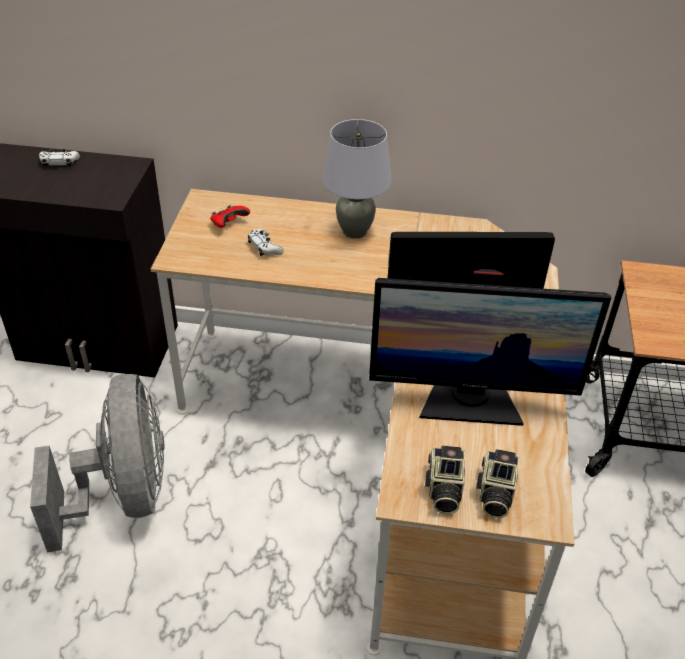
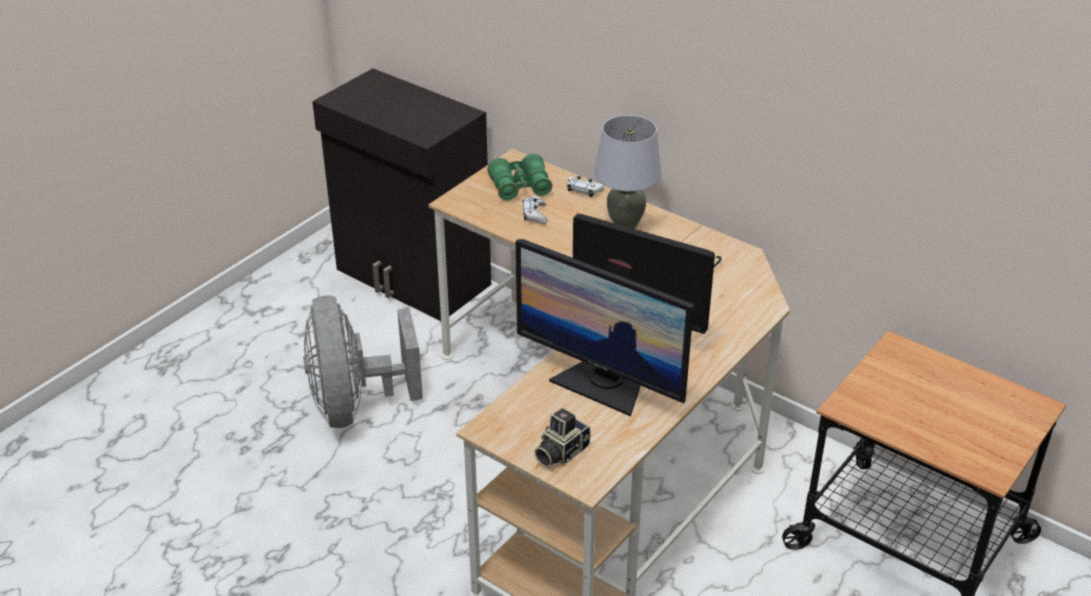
camera: 30 degrees right, 5 degrees down
(59, 162) = (408, 96): white game controller -> white game controller (584, 190)
(124, 495) = (355, 405): grey fan -> grey fan turned 150 degrees clockwise
(229, 224) = (520, 187): red game controller -> green binoculars
(443, 490) = (522, 435): camera -> none

